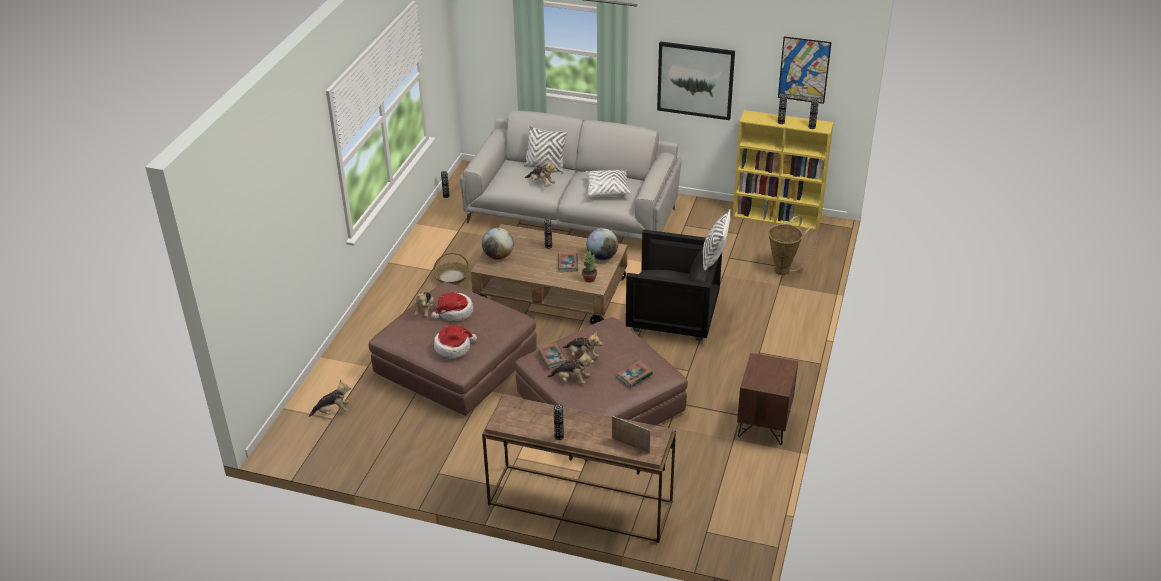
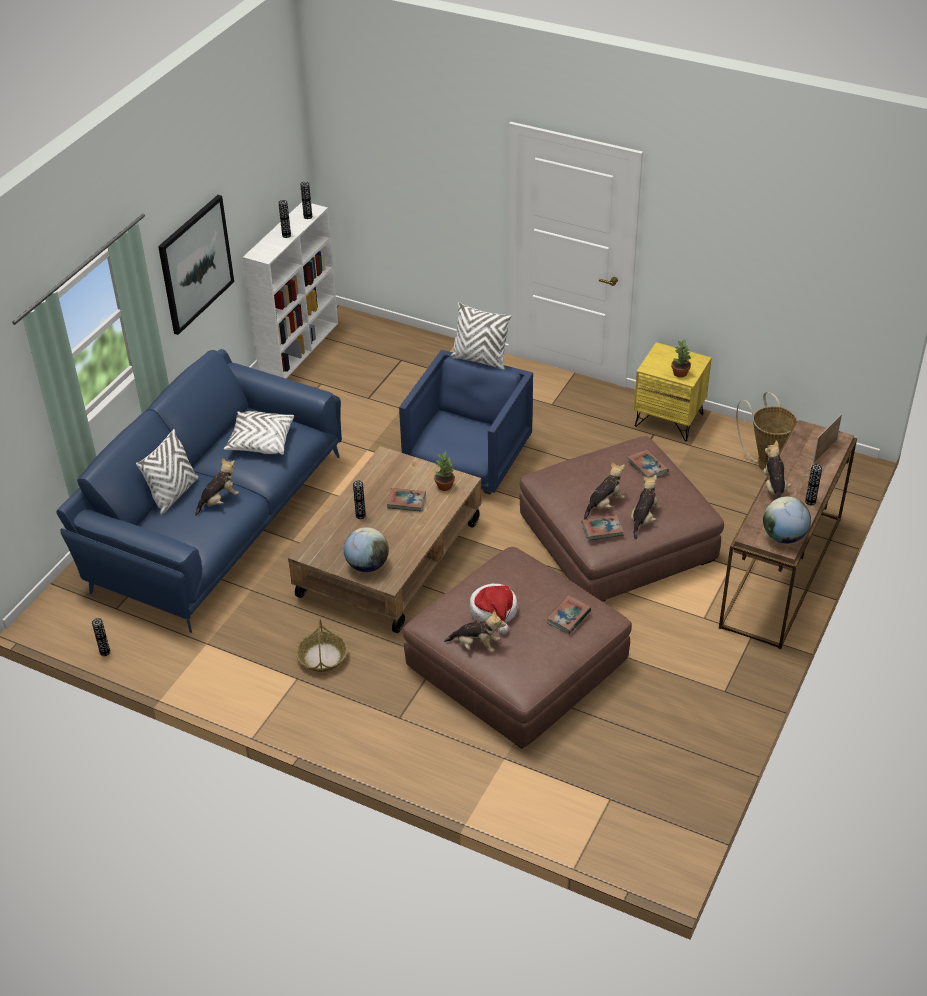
camera: 80 degrees left, 5 degrees up
(332, 411) = (595, 799): plush toy -> plush toy (774, 489)
(453, 347) = (568, 617): hat -> book
(573, 214) = (216, 519): grey sofa -> blue sofa
(602, 257) = (400, 470): globe -> globe (783, 537)
(672, 315) = (468, 459): black armchair -> blue armchair
(756, 378) = (680, 373): none -> potted plant
(764, 424) = (669, 420): brown nightstand -> yellow nightstand
(777, 217) = (299, 347): yellow bookcase -> white bookcase
(785, 269) = (406, 360): basket -> basket (765, 462)
(804, 70) = (269, 164): picture -> none

